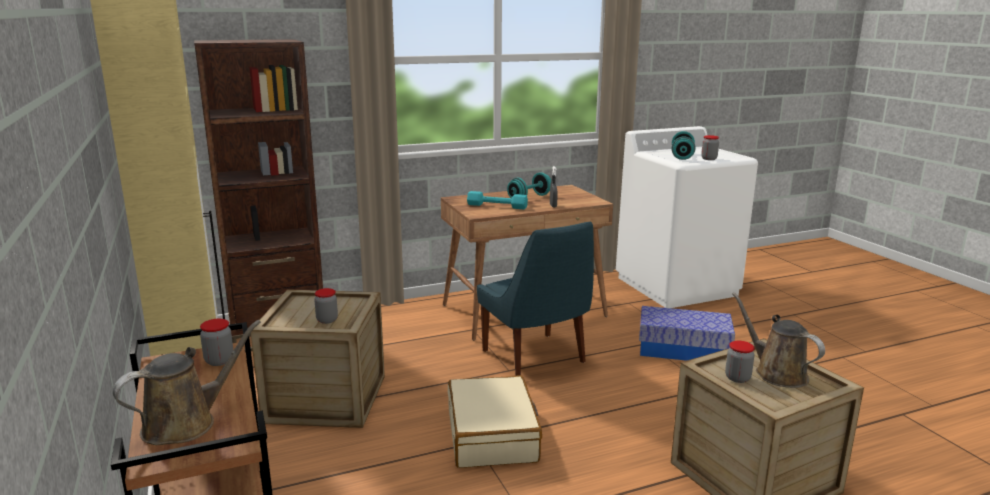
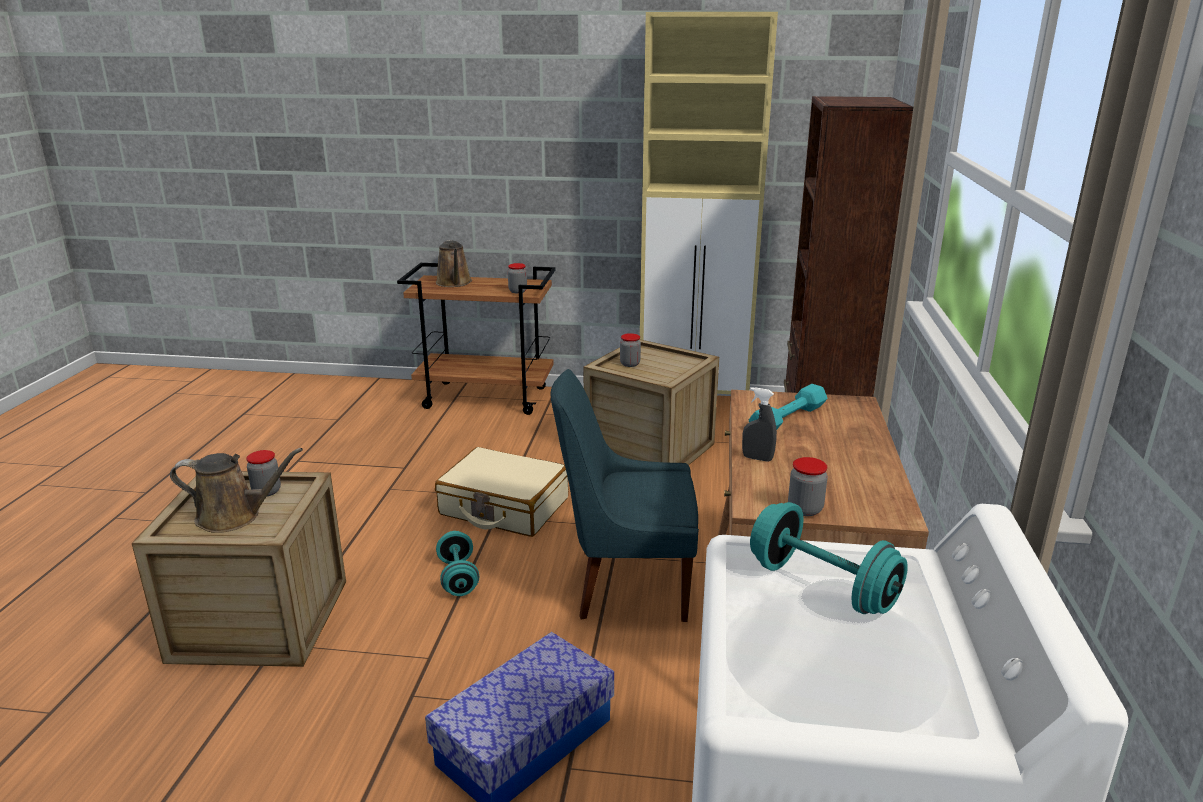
camera: 120 degrees right, 5 degrees up
(529, 198) = (826, 455): turquoise dumbbell -> turquoise dumbbell (458, 578)
(709, 159) = (757, 614): jar -> jar (805, 509)

